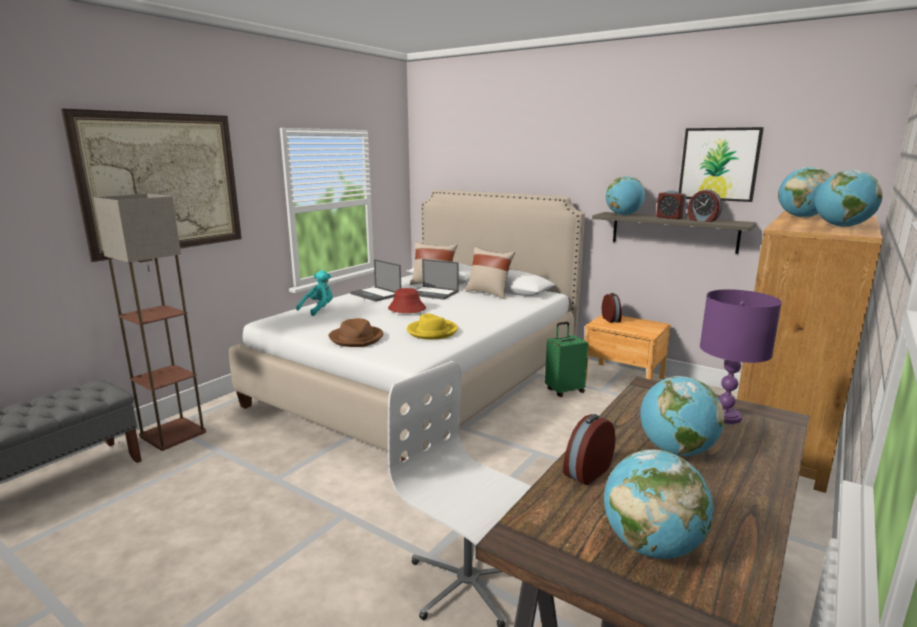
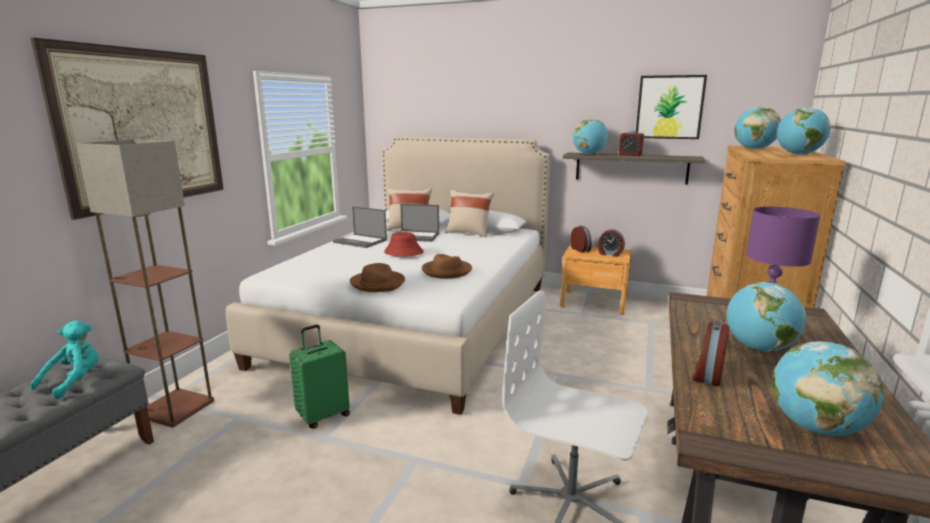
camera: 15 degrees left, 0 degrees up
(319, 309) = (314, 259): turquoise plush toy -> turquoise plush toy (74, 381)
(432, 331) = (446, 271): yellow hat -> brown hat
(564, 390) = (551, 318): green suitcase -> green suitcase (323, 415)
(702, 220) = (660, 156): alarm clock -> alarm clock (610, 254)

